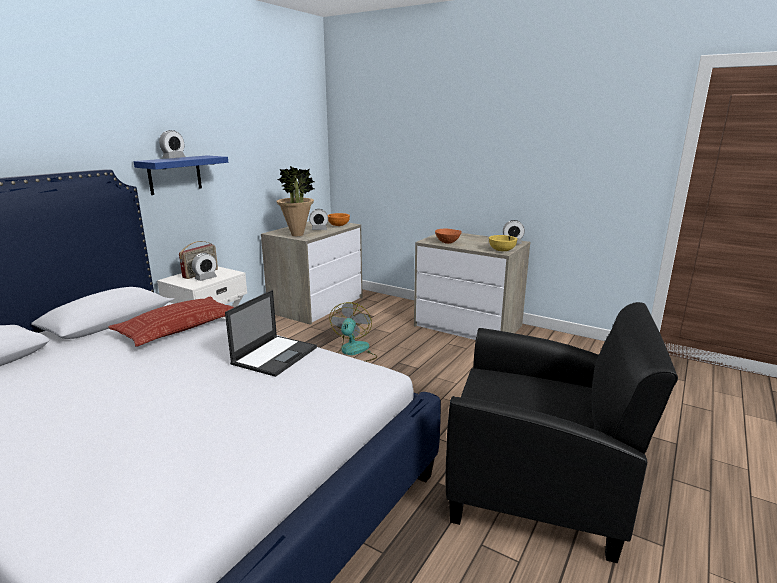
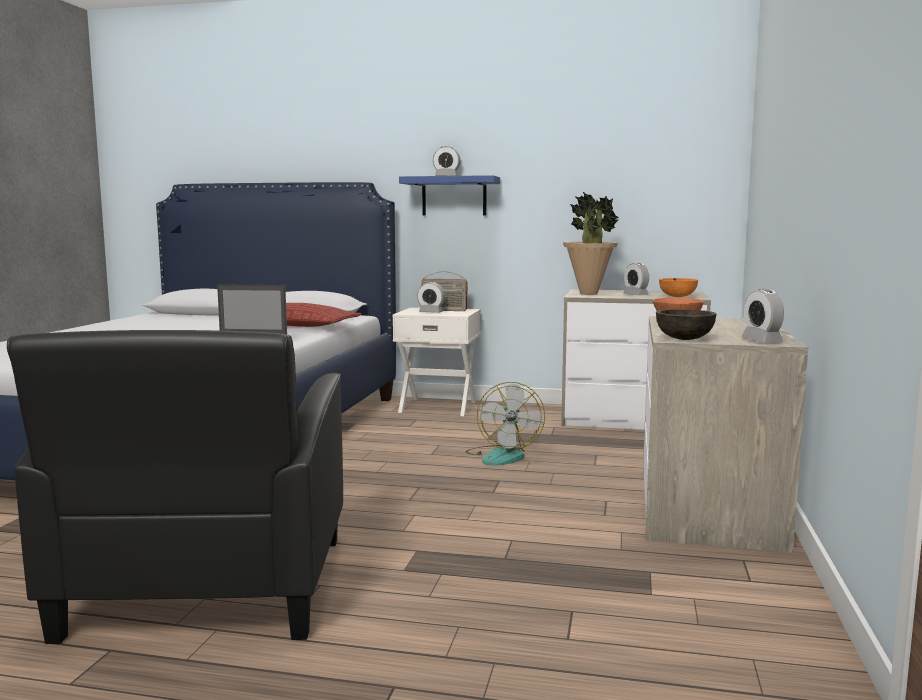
camera: 70 degrees right, 10 degrees down
(353, 352) = (503, 455): fan -> fan turned 105 degrees clockwise
(502, 250) = (684, 339): yellow bowl -> brown bowl

